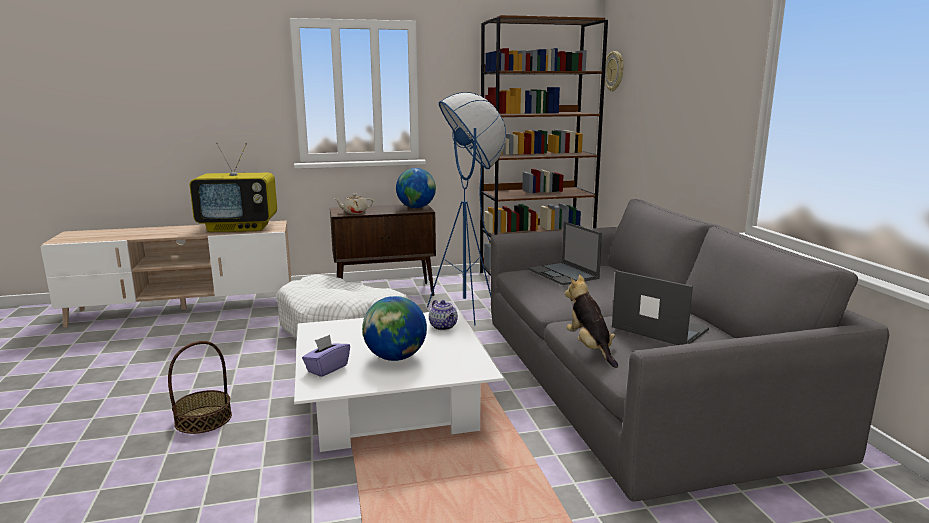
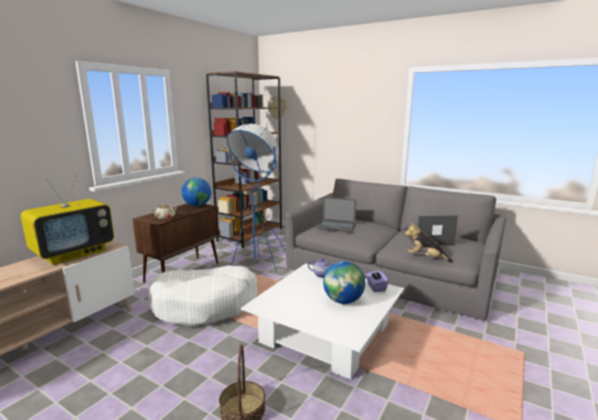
camera: 45 degrees left, 0 degrees up
(327, 368) = (328, 324): purple tissue box -> purple tissue box (375, 287)

